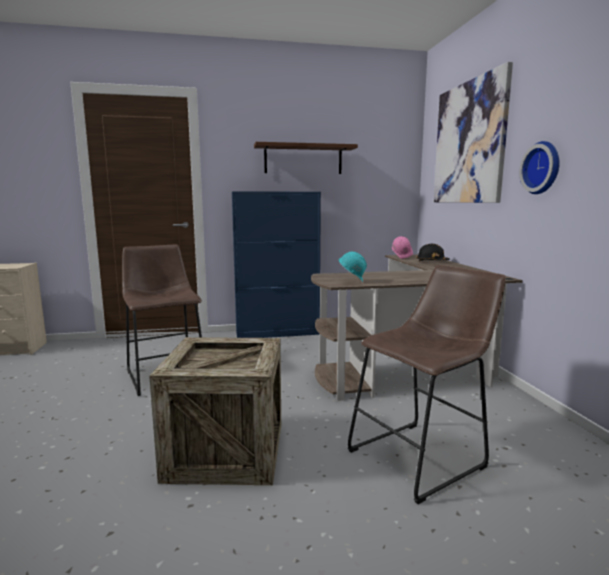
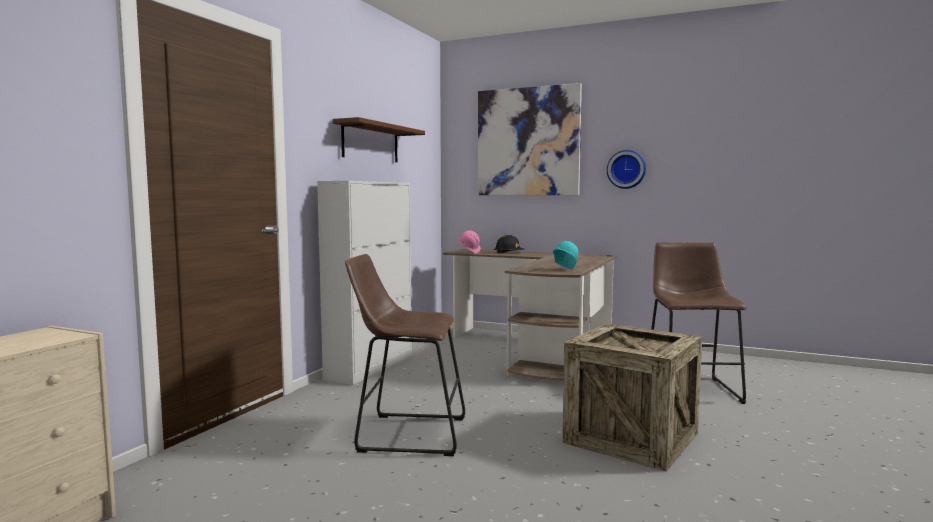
camera: 55 degrees left, 5 degrees down
(278, 333) = (371, 366): blue cabinet -> white cabinet

